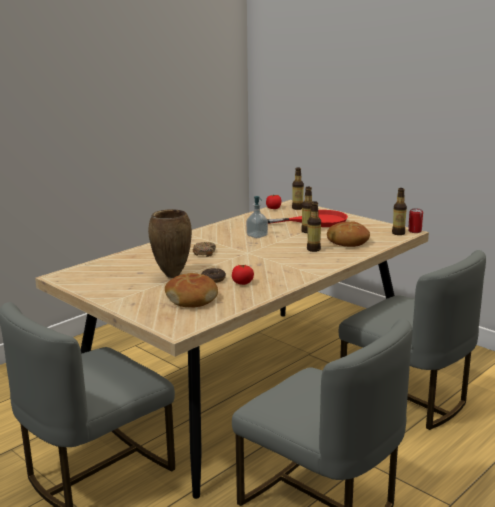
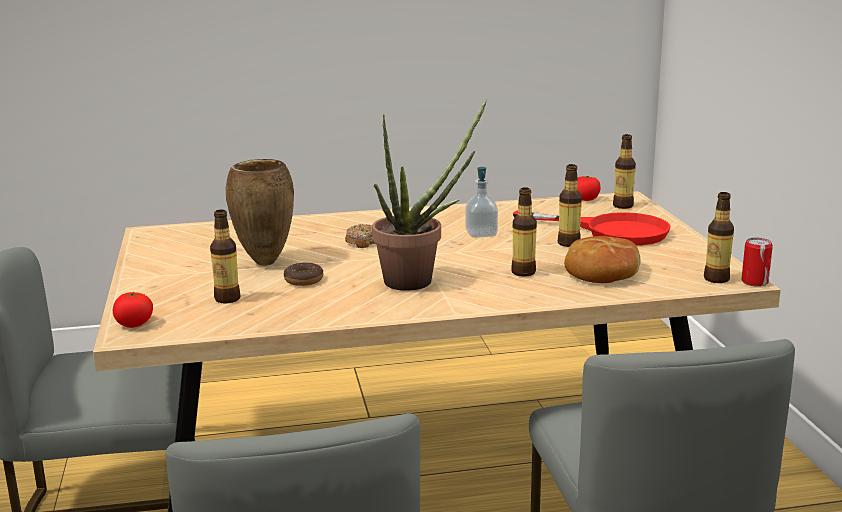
camera: 35 degrees right, 0 degrees up
(192, 298) = (227, 299): bread -> bottle
(242, 283) = (329, 295): tomato -> tomato (134, 324)
(272, 265) = (418, 280): none -> potted plant

